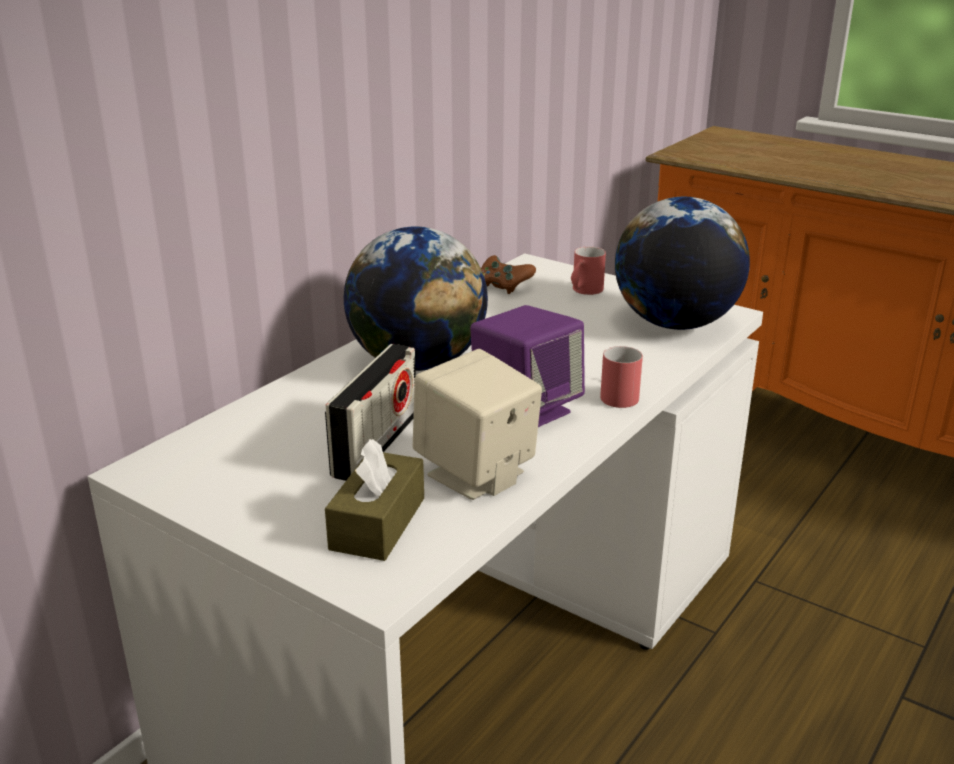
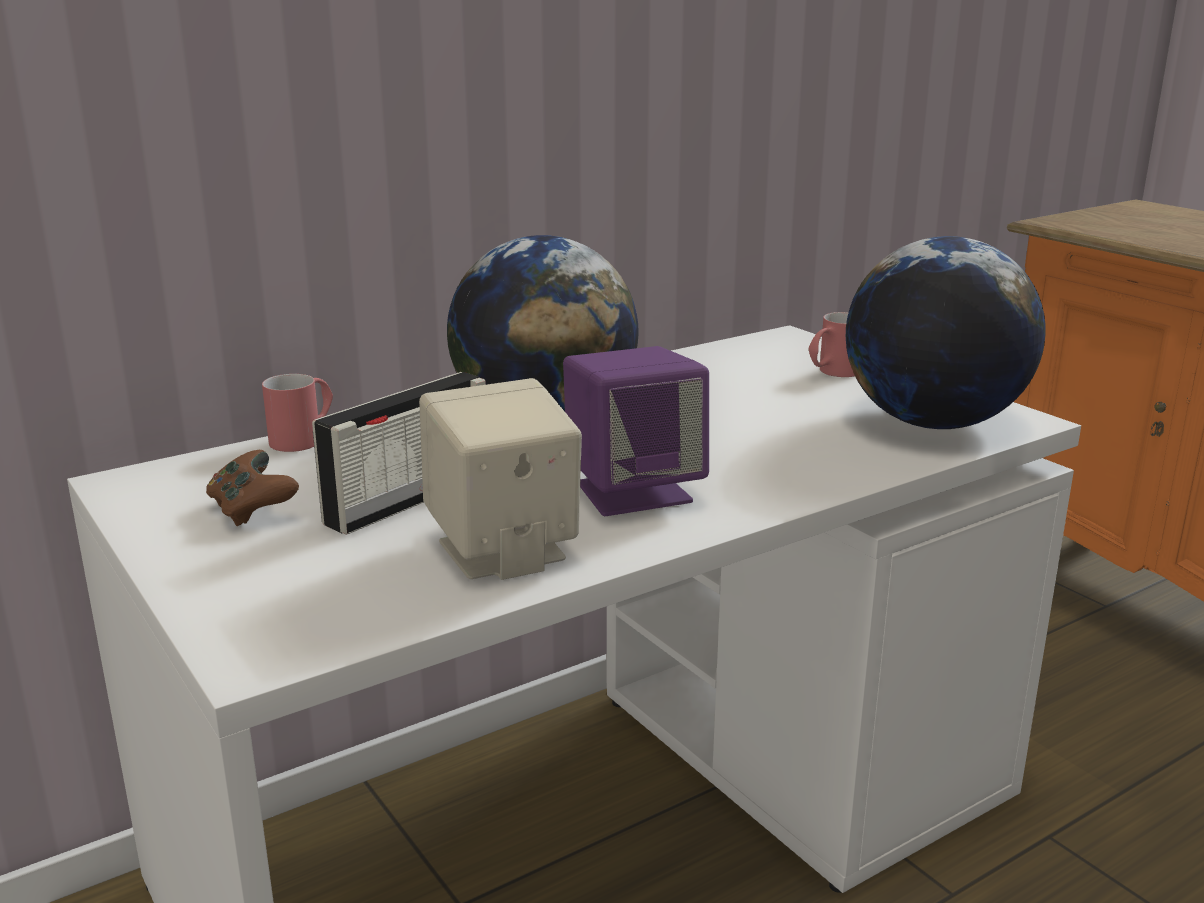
camera: 20 degrees right, 5 degrees down
(378, 523) = (327, 584): brown tissue box -> none
(503, 286) = (729, 356): brown game controller -> brown game controller (252, 510)
(620, 394) = (782, 491): red mug -> red mug (304, 438)

